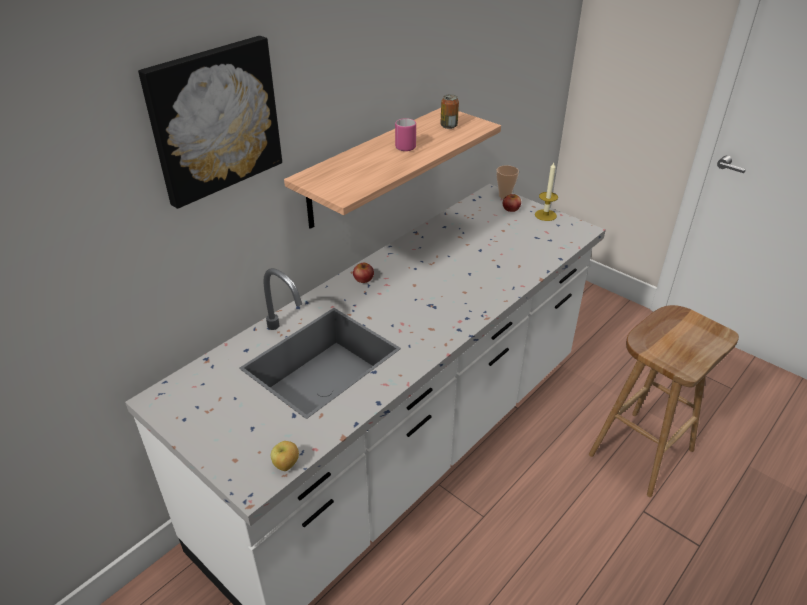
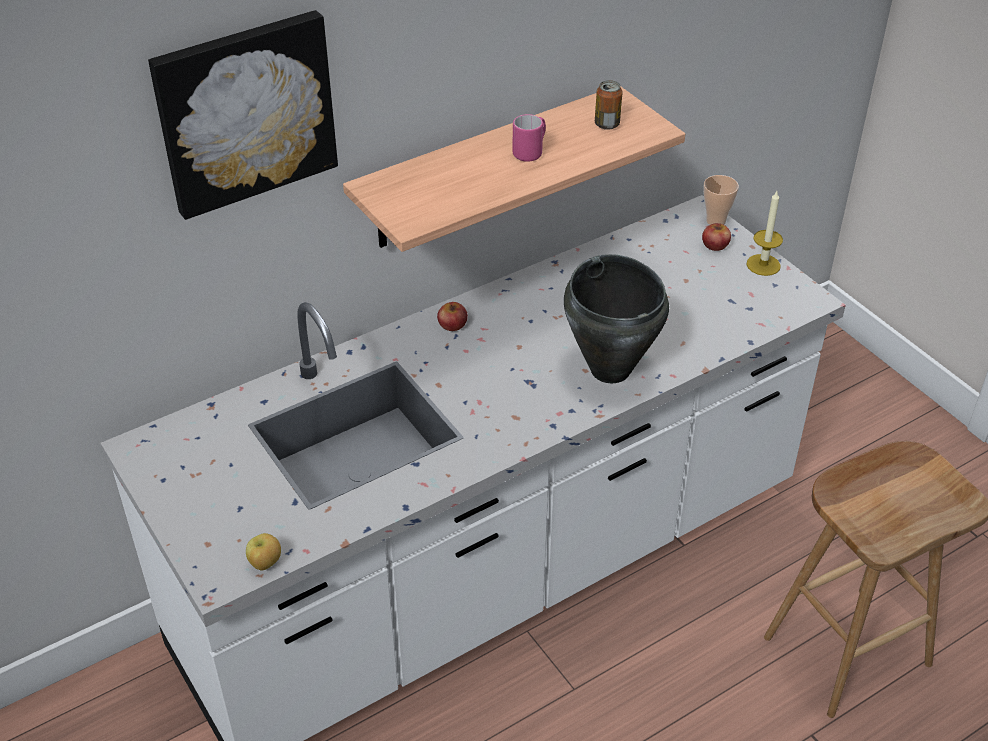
camera: 15 degrees right, 5 degrees up
(481, 288) = (611, 369): none -> black cooking pot

